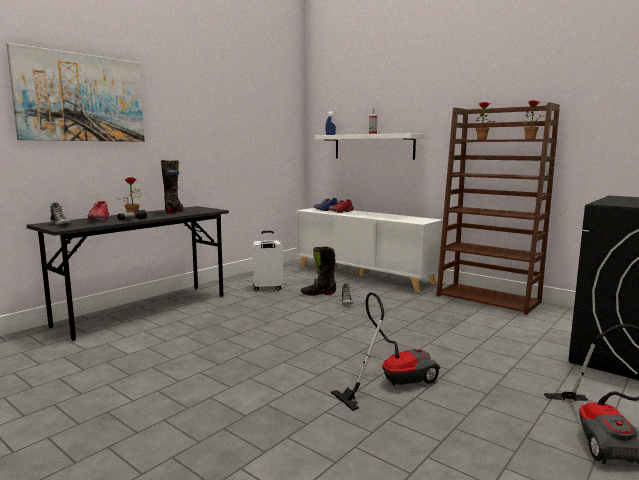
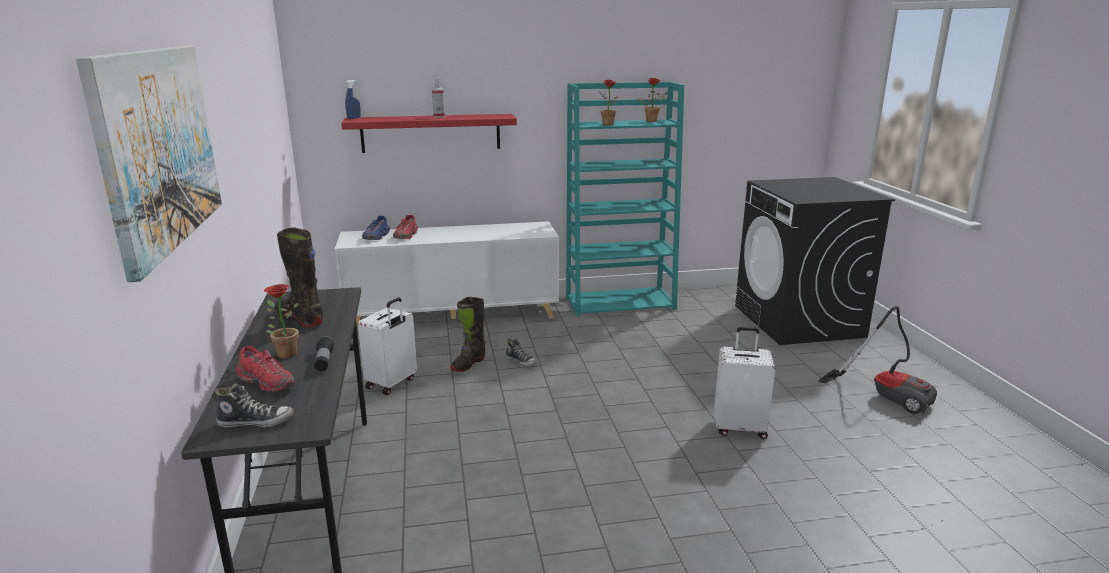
camera: 50 degrees left, 10 degrees up
(373, 147) = (431, 133): white shelf -> red shelf
(392, 382) = (740, 428): vacuum cleaner -> white suitcase
(489, 299) = (621, 302): brown bookcase -> turquoise bookcase

